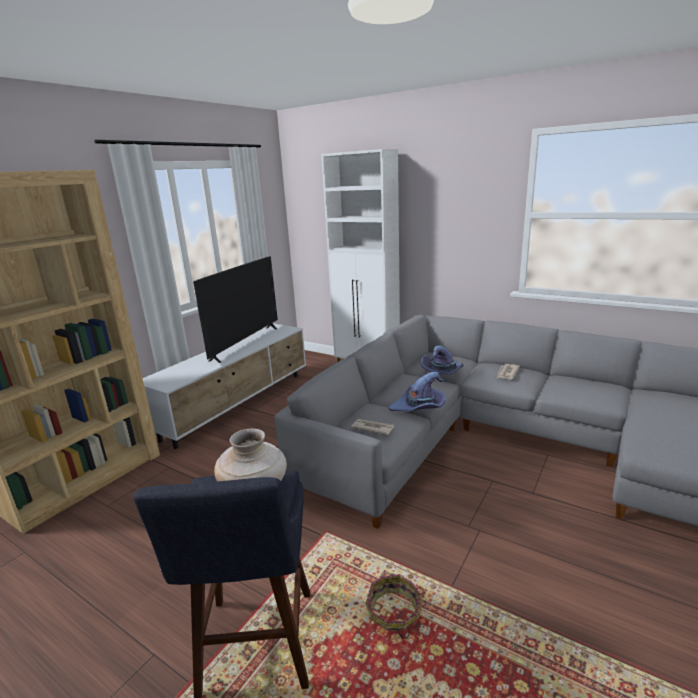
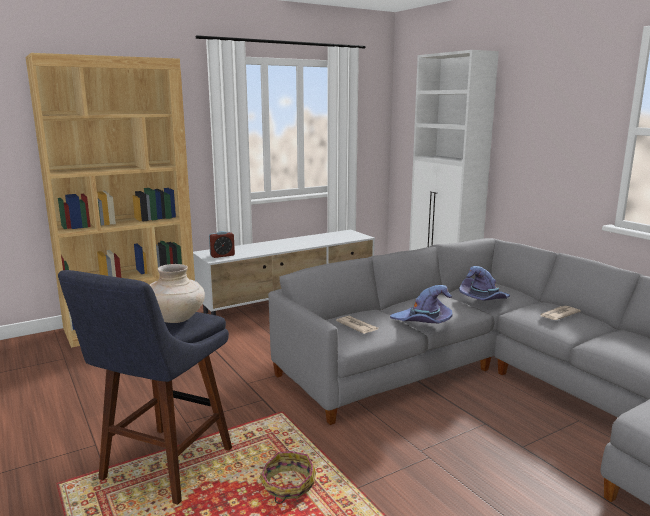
camera: 25 degrees right, 5 degrees down
(173, 379) = (222, 255): none -> alarm clock
(245, 343) = (308, 240): television -> none

